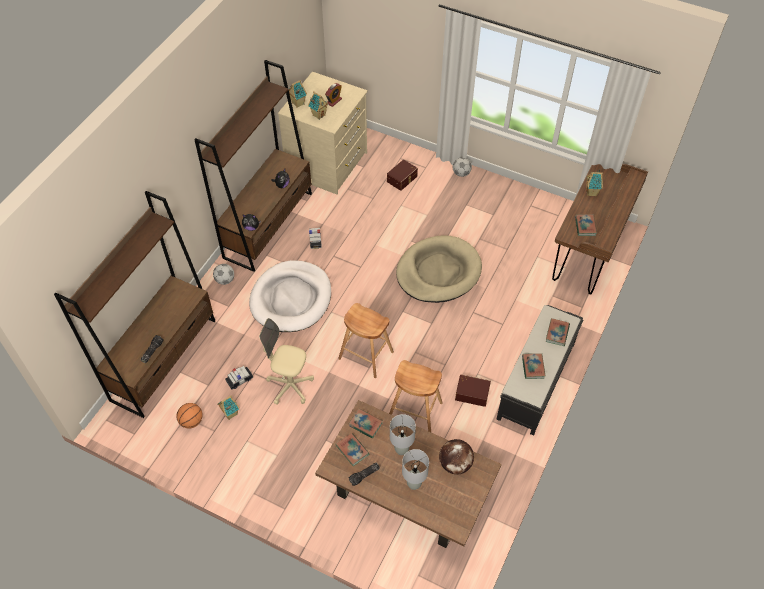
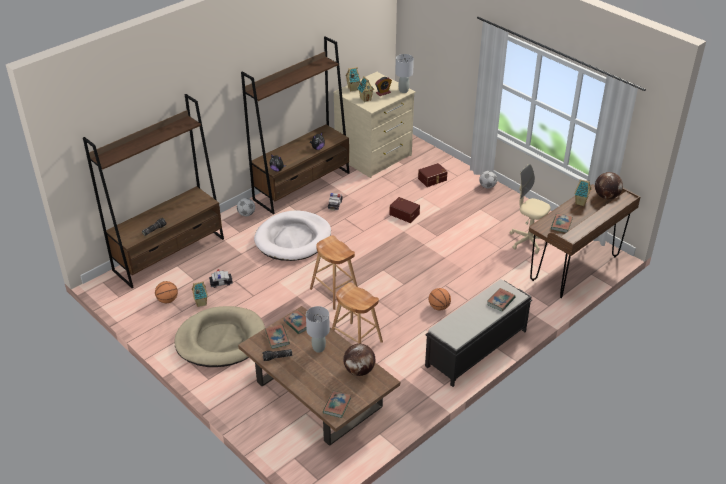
camera: 20 degrees right, 15 degrees down
(290, 386) = (259, 297): beige office chair -> beige office chair (528, 241)
(414, 484) = (315, 374): grey table lamp -> grey table lamp (403, 91)
(438, 272) = (429, 250): beige dog bed -> beige dog bed (220, 340)
(472, 393) = (413, 342): brown storage box -> brown storage box (404, 214)
(479, 342) = (439, 307): none -> basketball
(533, 367) = (465, 319): book -> book (337, 405)
(612, 177) = (606, 196): none -> globe

